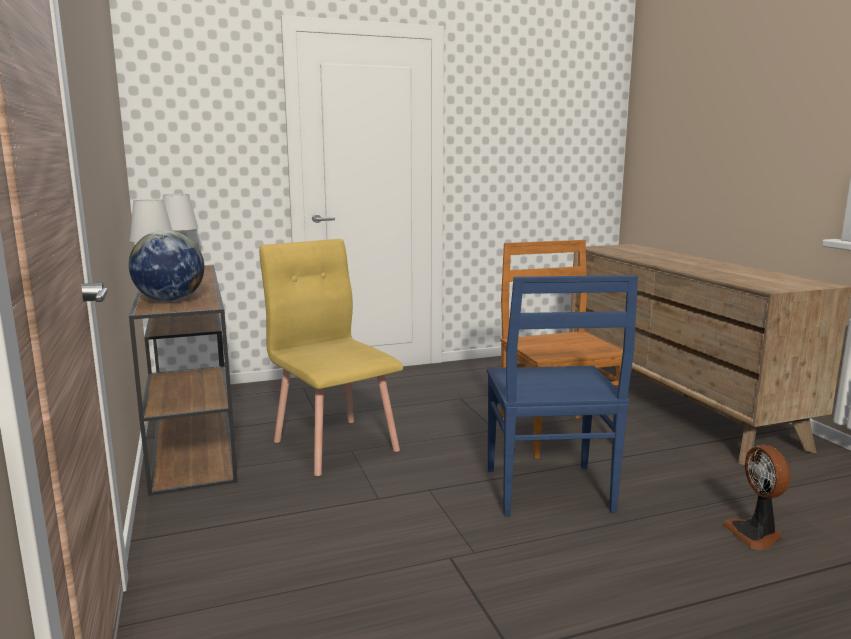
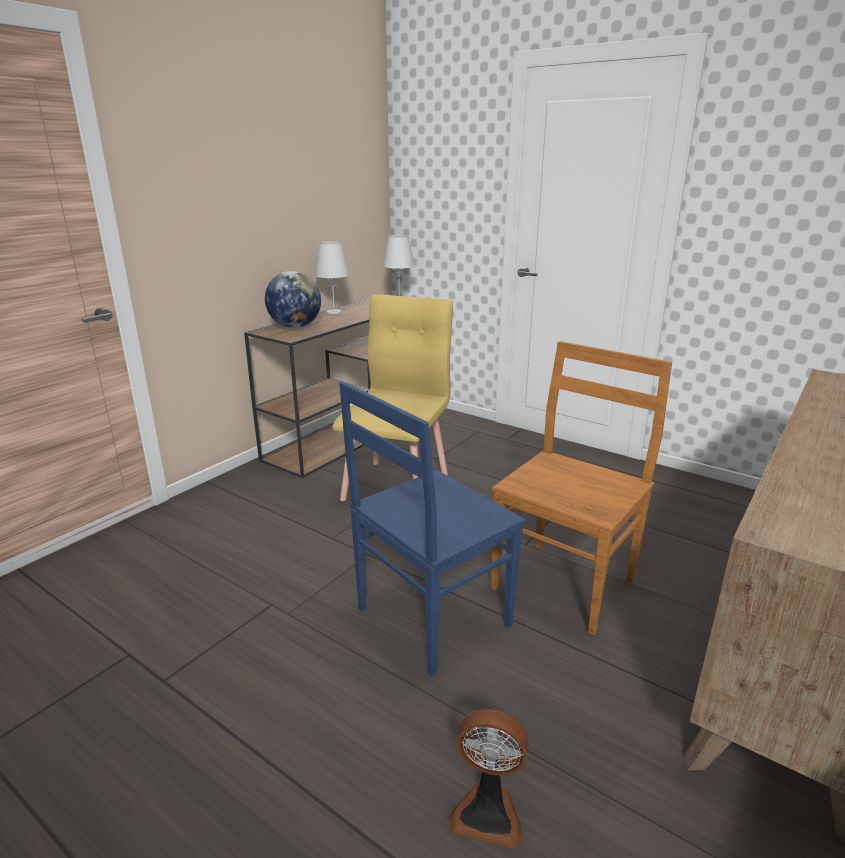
camera: 55 degrees right, 10 degrees up
(755, 534) = (488, 811): fan -> fan turned 120 degrees counterclockwise

